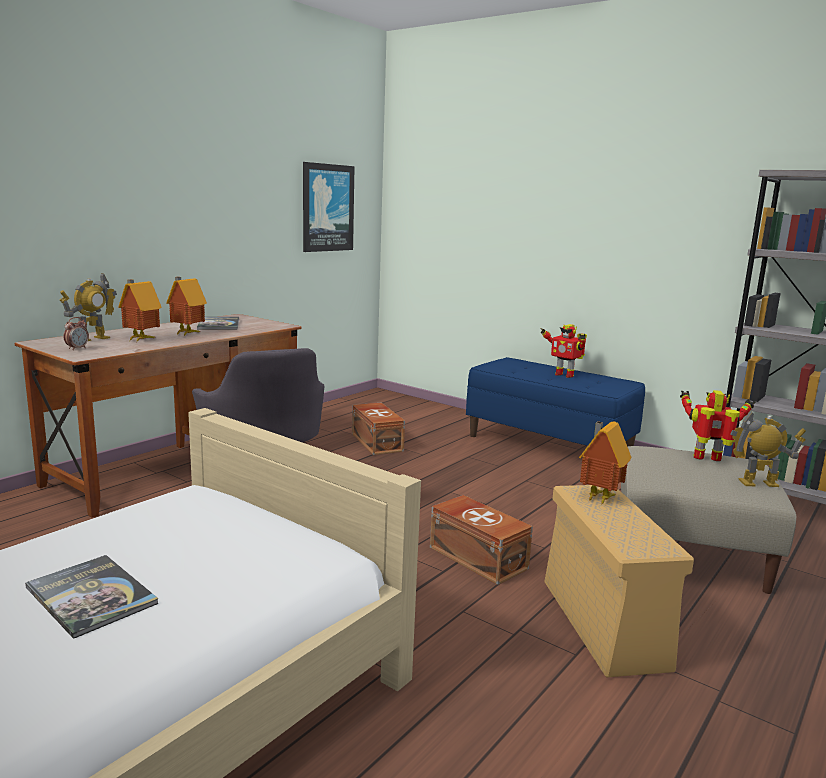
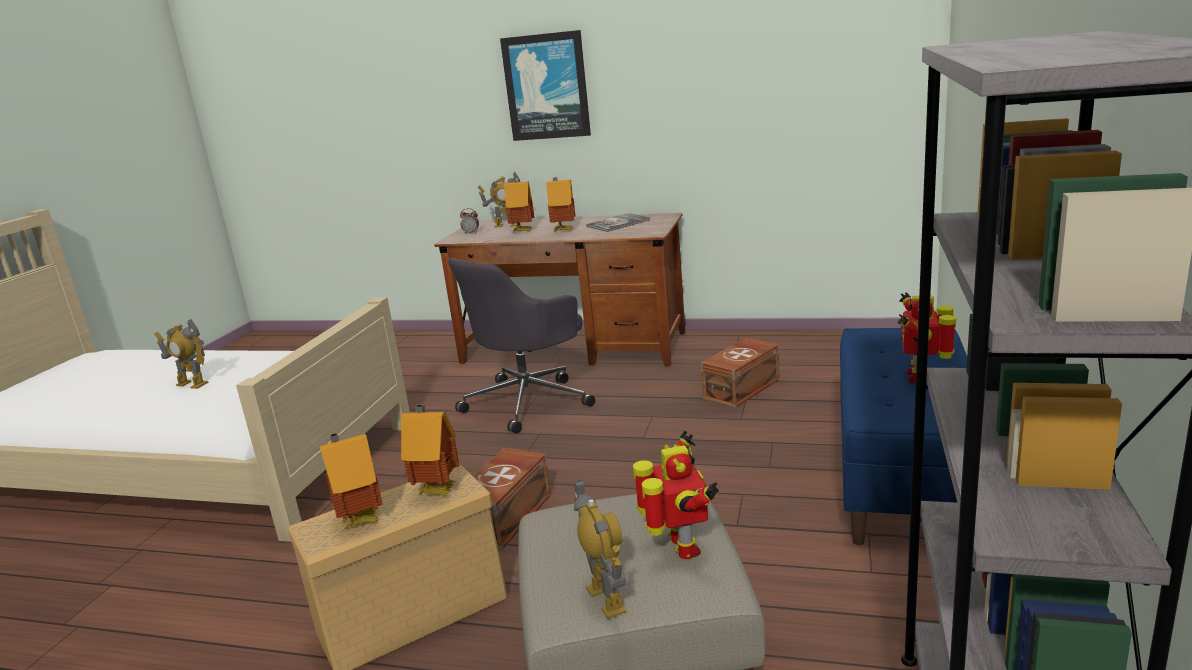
camera: 70 degrees right, 5 degrees up
(91, 596) = (192, 384): book -> toy robot
(327, 208) = (826, 85): picture -> picture (546, 87)
(632, 530) = (360, 520): none -> toy house

